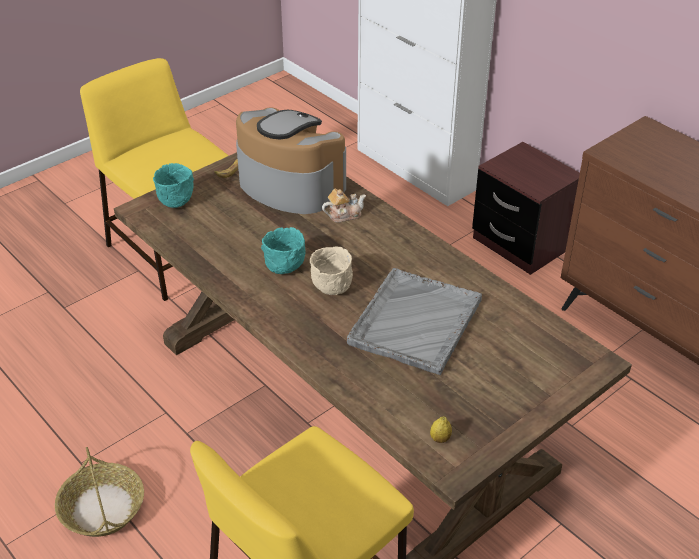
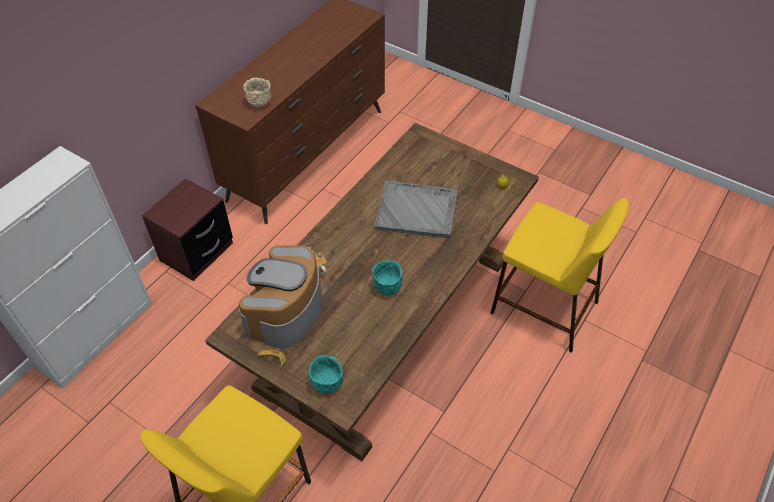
camera: 105 degrees left, 10 degrees up
(102, 508) = (524, 440): basket -> none
(332, 287) = (398, 257): beige bowl -> beige bowl (259, 103)

